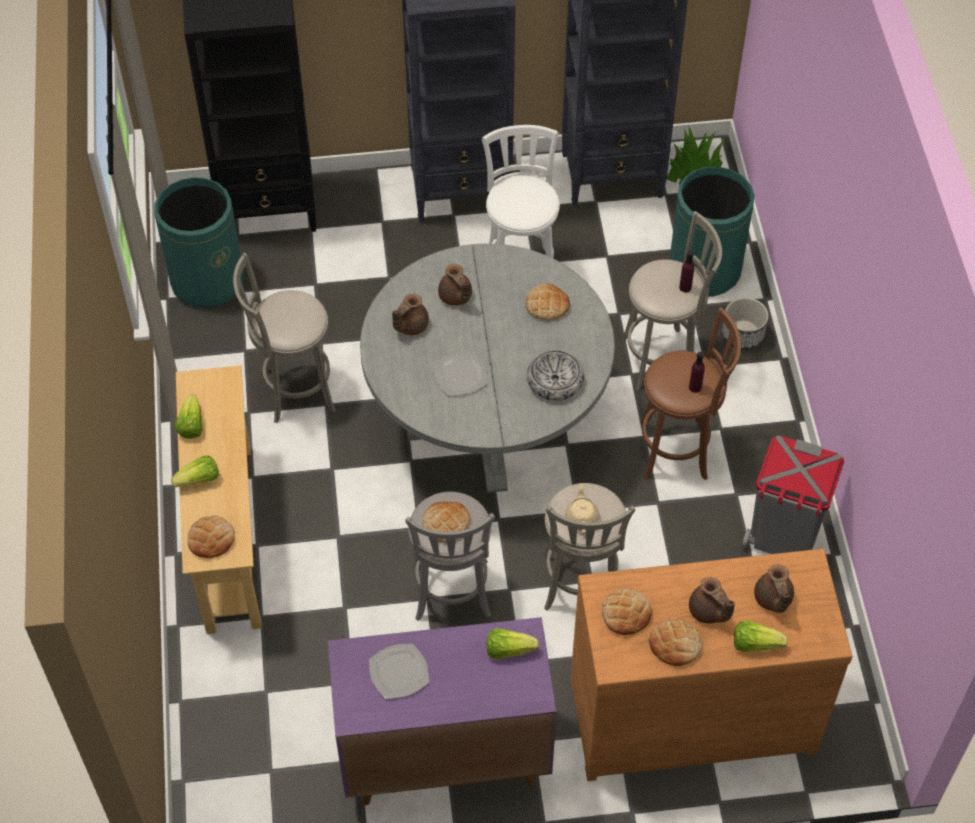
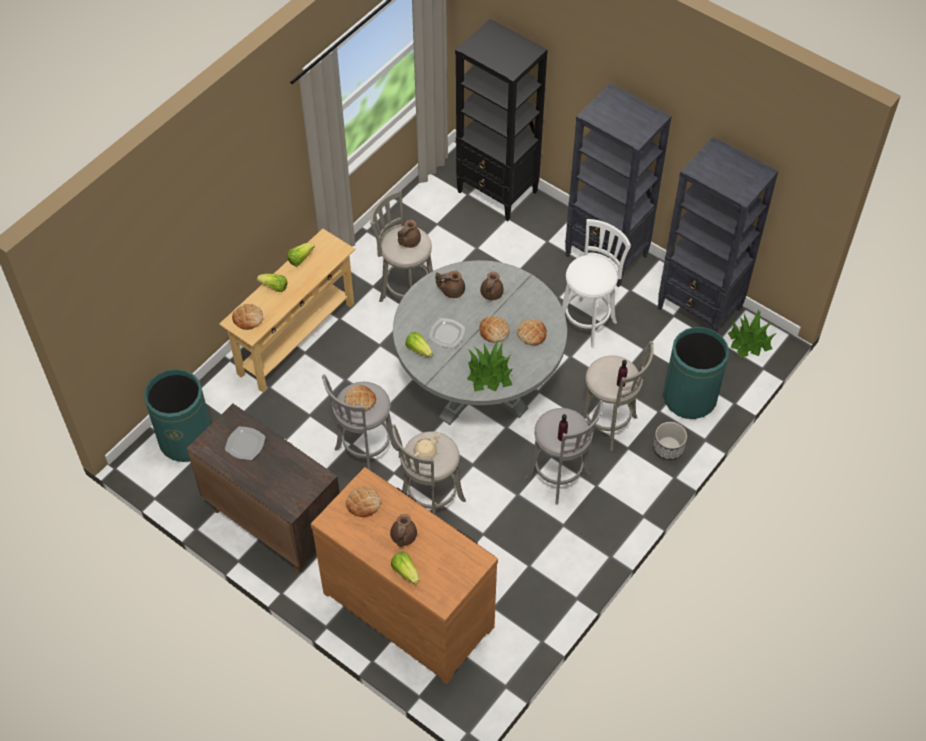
camera: 45 degrees right, 0 degrees up
(207, 280) = (427, 206): green trash can -> green trash can (186, 440)
(442, 755) = (273, 521): purple cabinet -> brown cabinet
(508, 650) = (304, 477): lettuce -> lettuce (419, 349)
(555, 381) = (489, 374): bowl -> potted plant
(675, 644) = (368, 538): bread -> bread (494, 331)
(678, 450) = (560, 478): brown stool -> grey stool
(772, 599) = (440, 559): brown teapot -> brown teapot (408, 241)
(783, 538) = (560, 568): grey trash can -> none

